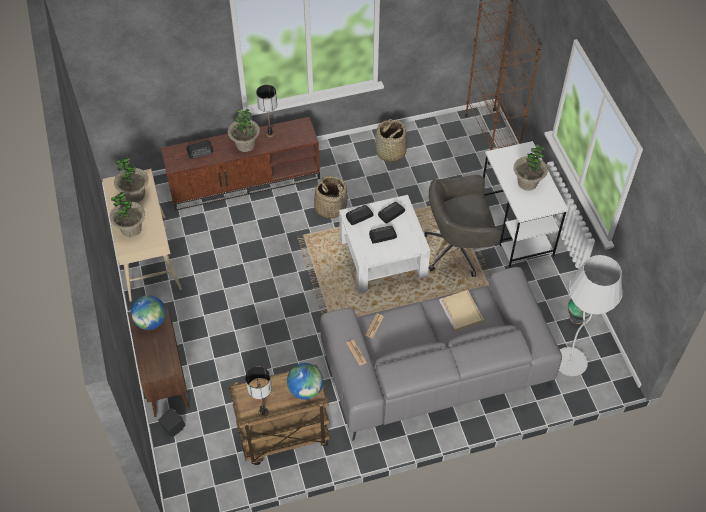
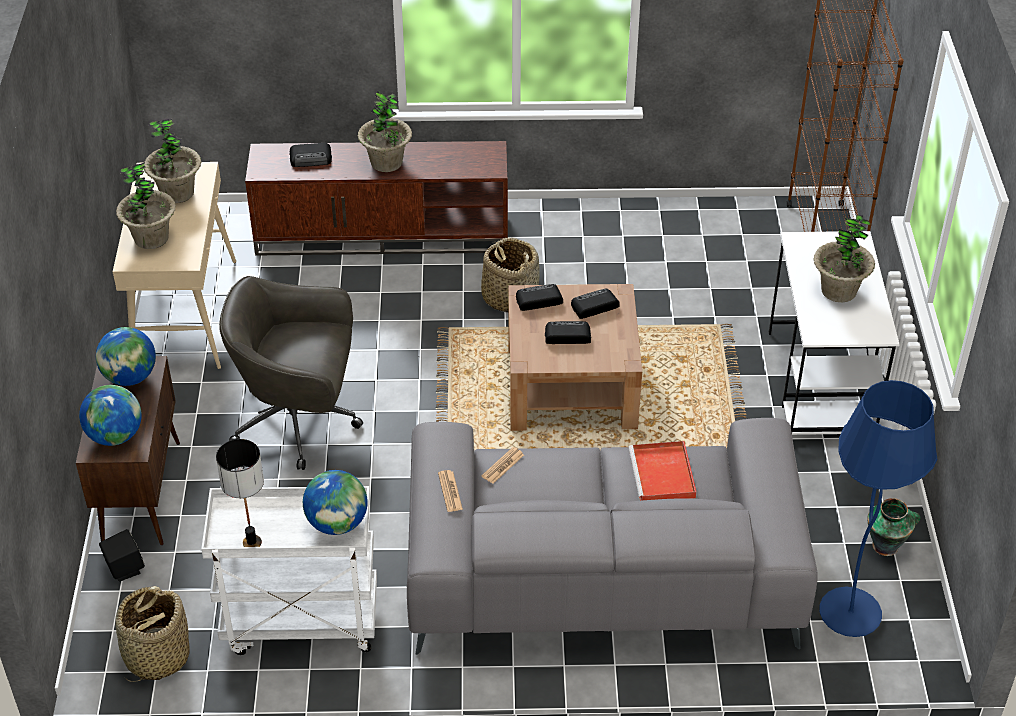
camera: 15 degrees right, 10 degrees down
(157, 361) = (115, 436): none -> globe
(270, 133) = (433, 154): table lamp -> none
(283, 437) = (300, 623): brown cart -> white cart
(383, 257) = (571, 385): white coffee table -> brown coffee table
(390, 152) = (639, 235): basket -> basket (156, 656)
(458, 249) = (706, 398): grey office chair -> grey office chair (299, 422)
(461, 312) = (663, 475): beige tray -> red tray
(570, 363) = (850, 615): white floor lamp -> blue floor lamp

